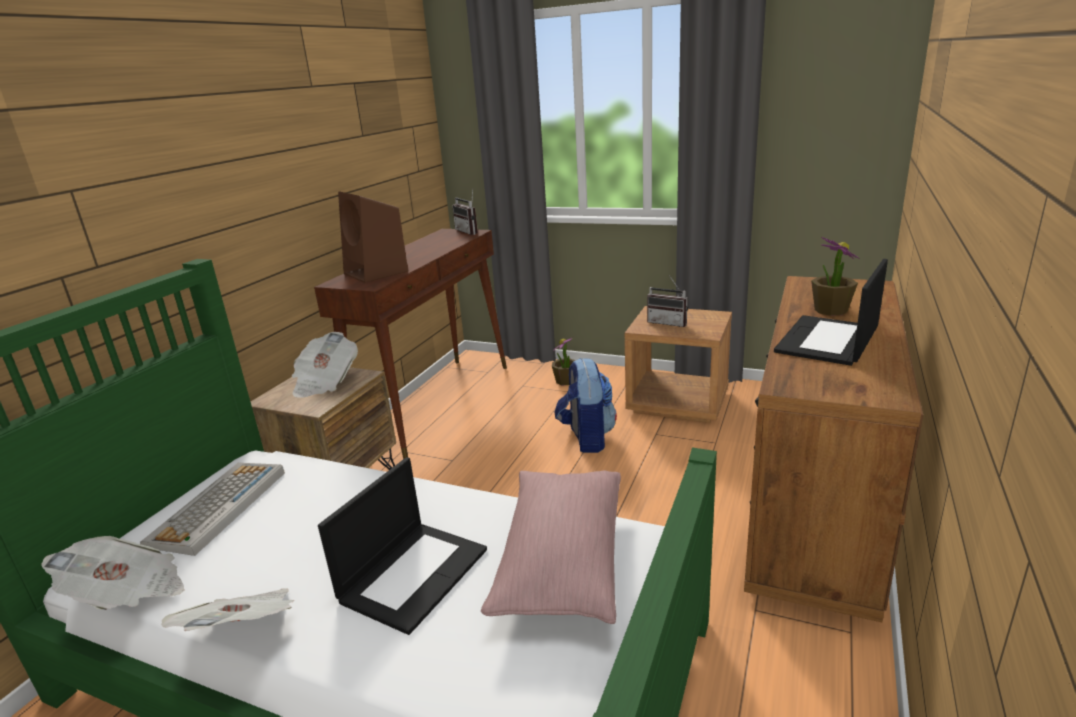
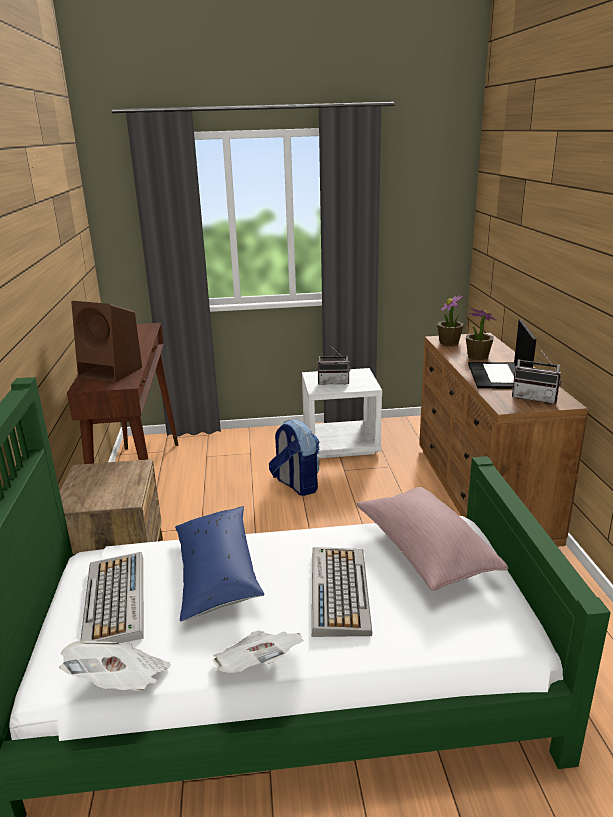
camera: 30 degrees left, 0 degrees up
(325, 382) = (108, 478): newspaper -> none
(326, 509) = (216, 572): none -> blue pillow
(414, 573) = (338, 590): laptop -> keyboard
(470, 231) = (143, 326): radio -> radio (535, 398)
(565, 381) = (240, 445): potted plant -> potted plant (449, 342)
(678, 402) = (341, 444): brown nightstand -> white nightstand

